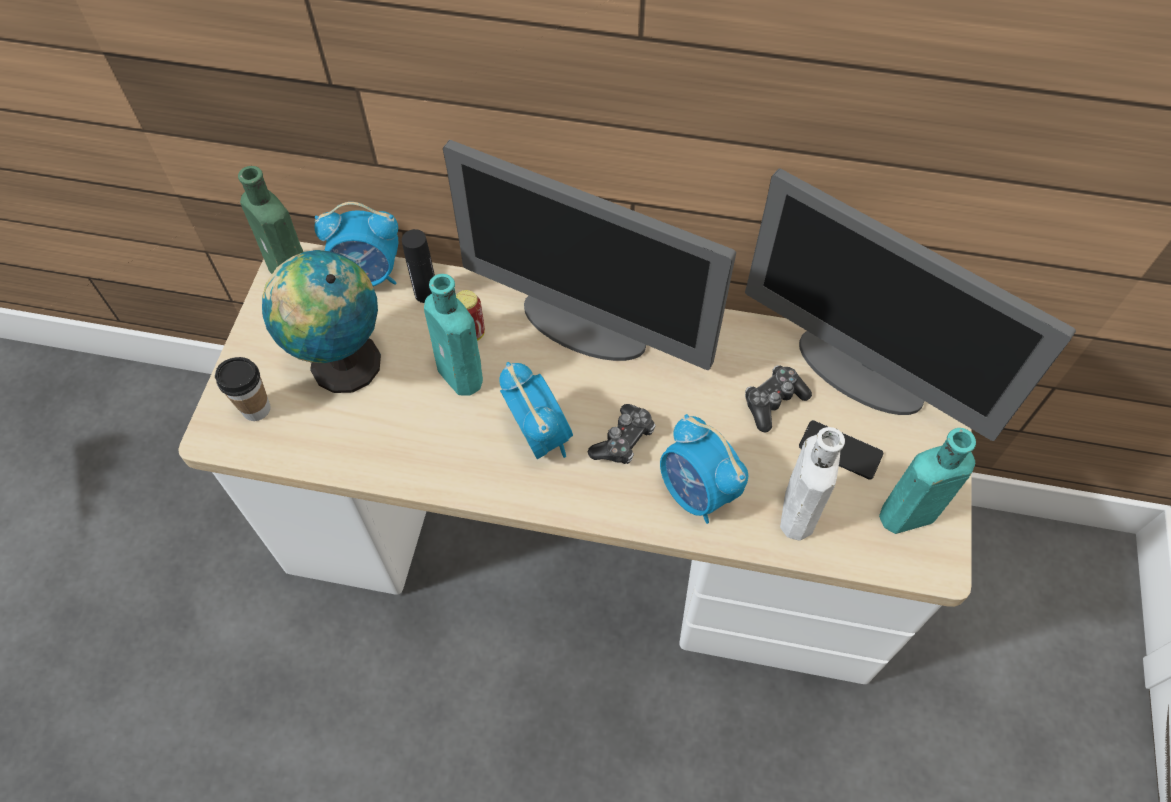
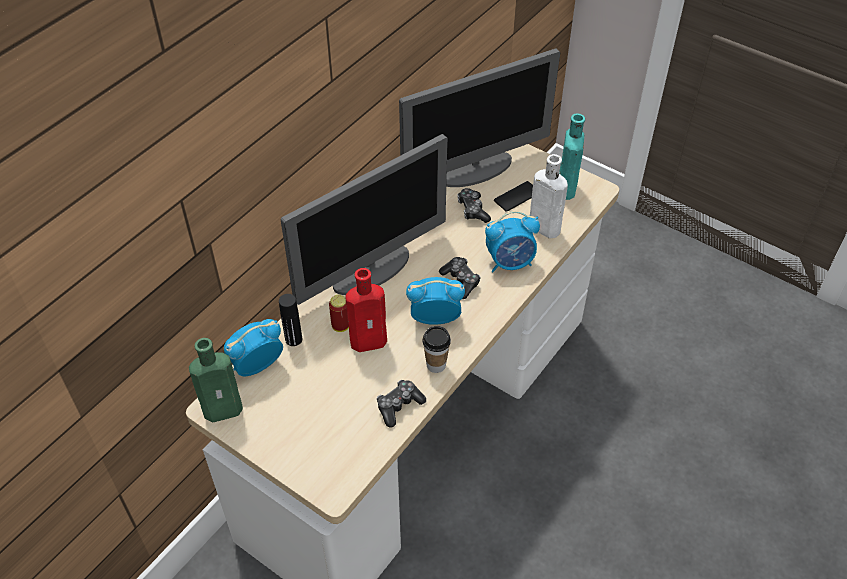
camera: 65 degrees left, 10 degrees down
(256, 409) = (327, 460): cup -> cup (436, 365)
(340, 363) = (319, 402): globe -> none
(368, 275) = (256, 365): alarm clock -> alarm clock turned 150 degrees counterclockwise
(369, 453) = (399, 406): none -> game controller
(462, 377) = (371, 341): turquoise bottle -> red bottle

